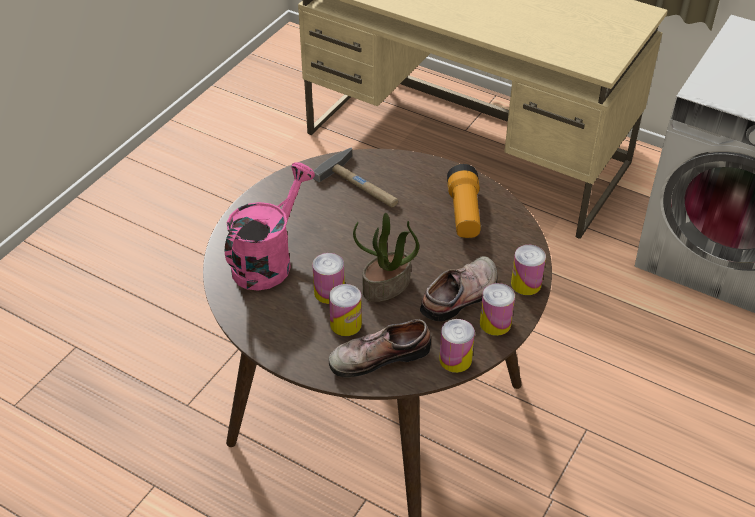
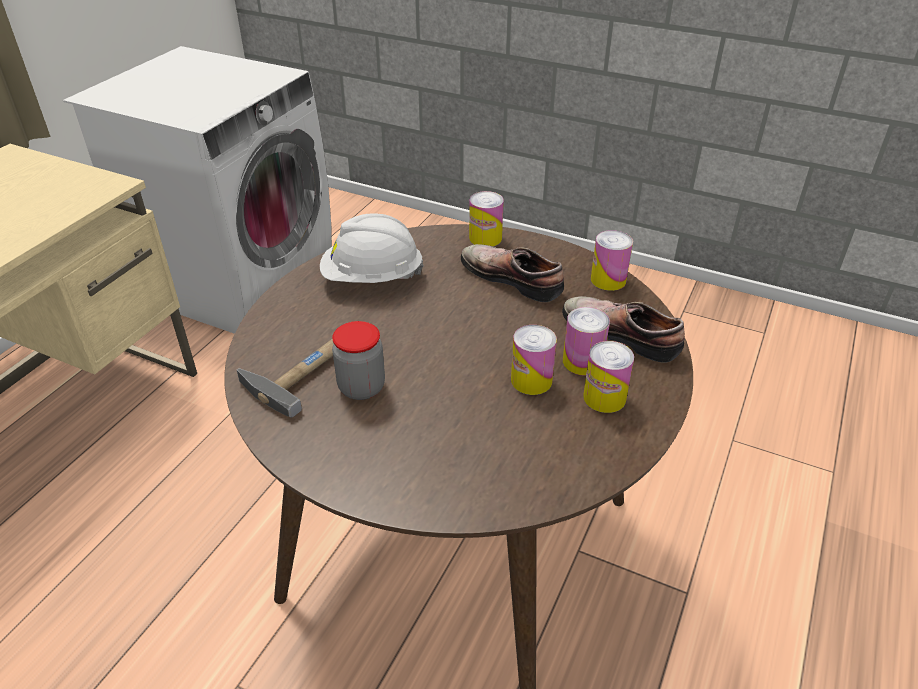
camera: 95 degrees left, 5 degrees down
(268, 260) = (479, 449): pink watering can -> none
(336, 208) = (361, 388): none -> jar
(378, 355) = (622, 333): shoe -> shoe turned 150 degrees clockwise
(386, 286) = (510, 332): potted plant -> none
(464, 213) = (372, 278): flashlight -> white hard hat
(495, 323) = (548, 256): can -> can (604, 397)

